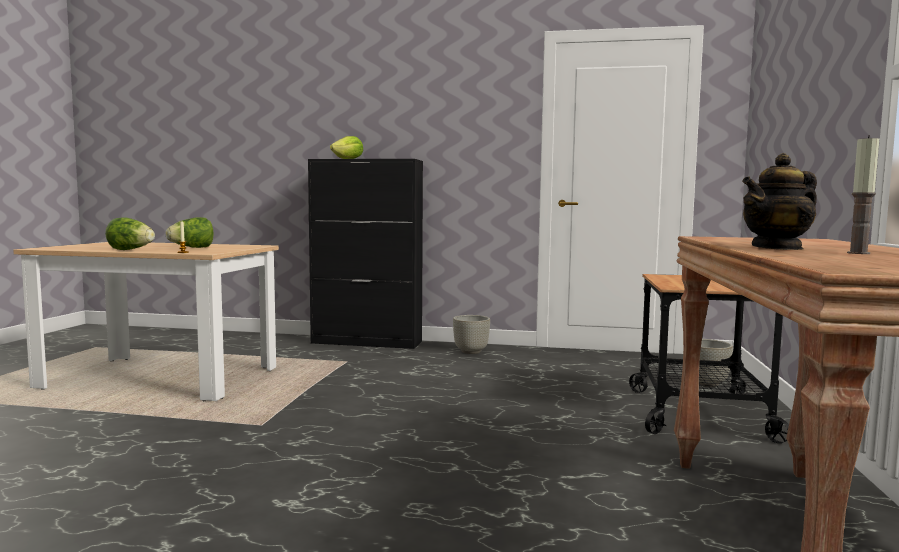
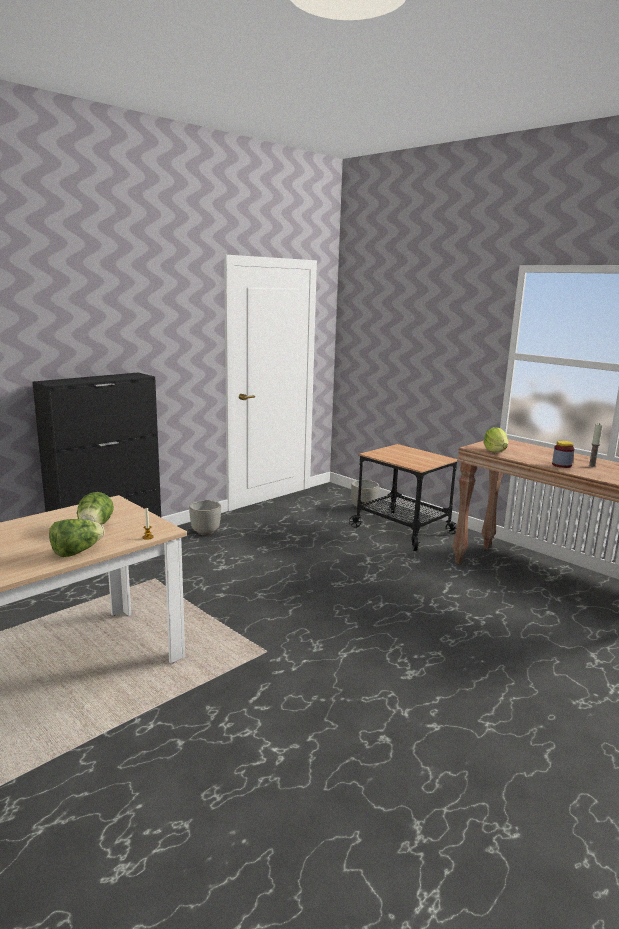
camera: 55 degrees left, 10 degrees up
(348, 159) = (83, 380): lettuce -> lettuce (495, 451)
(777, 248) = (561, 465): teapot -> jar

